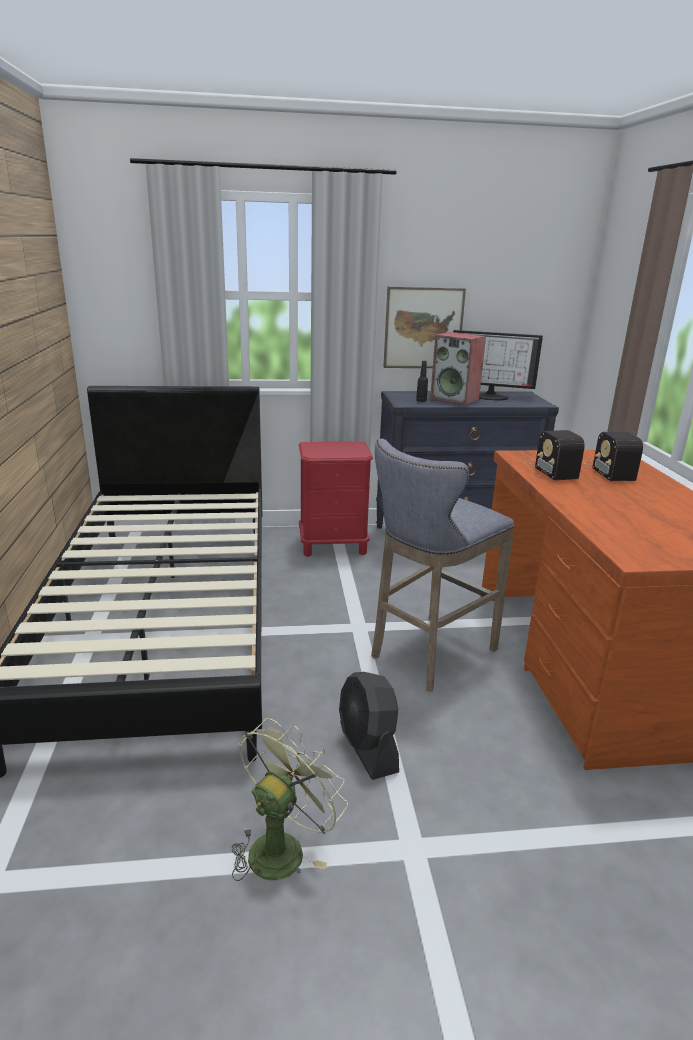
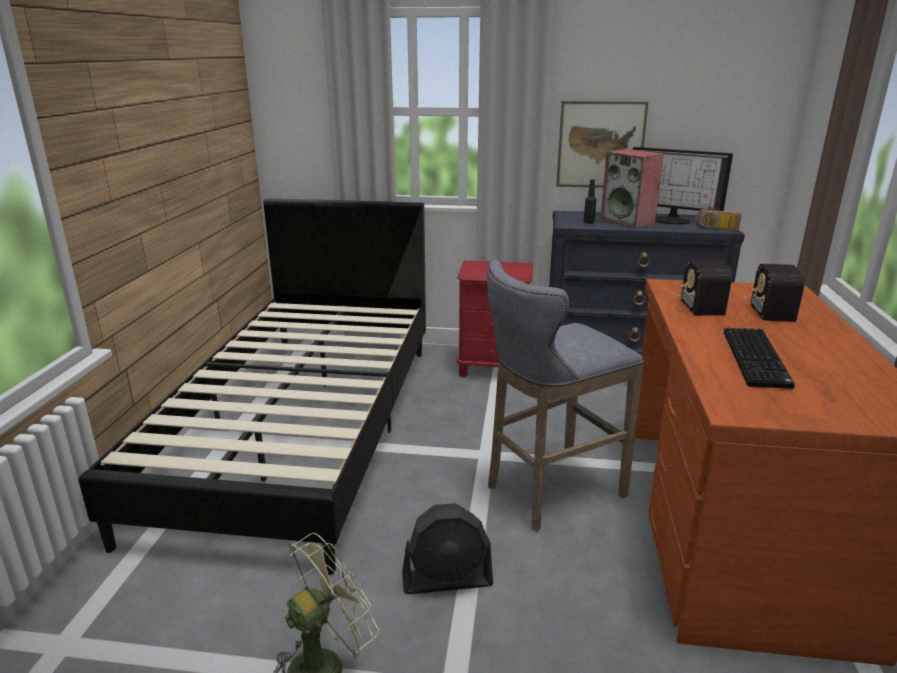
camera: 15 degrees right, 0 degrees up
(368, 748) = (447, 580): black fan -> black fan turned 90 degrees counterclockwise
(533, 403) = (716, 229): none -> radio
(626, 514) = (758, 359): none -> keyboard

